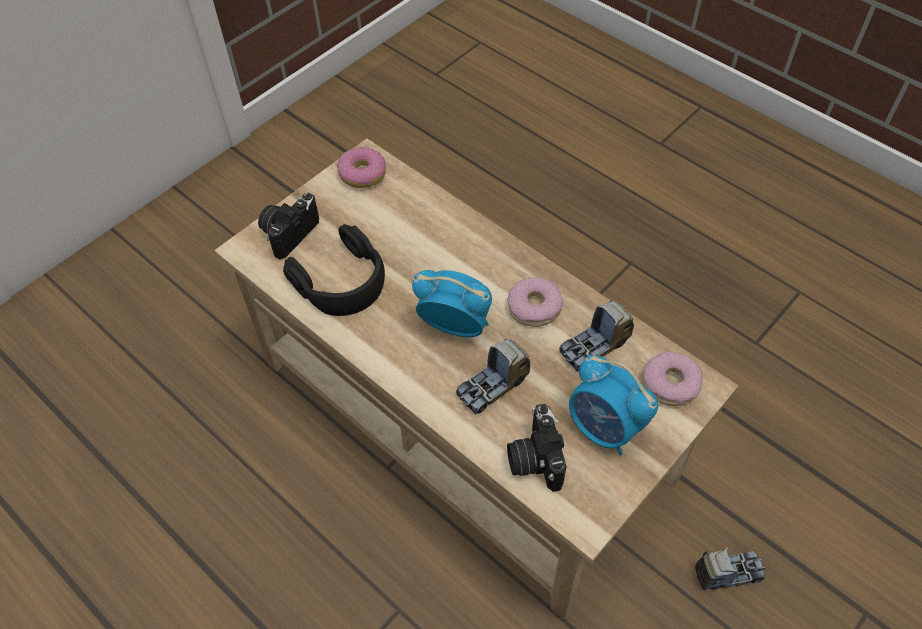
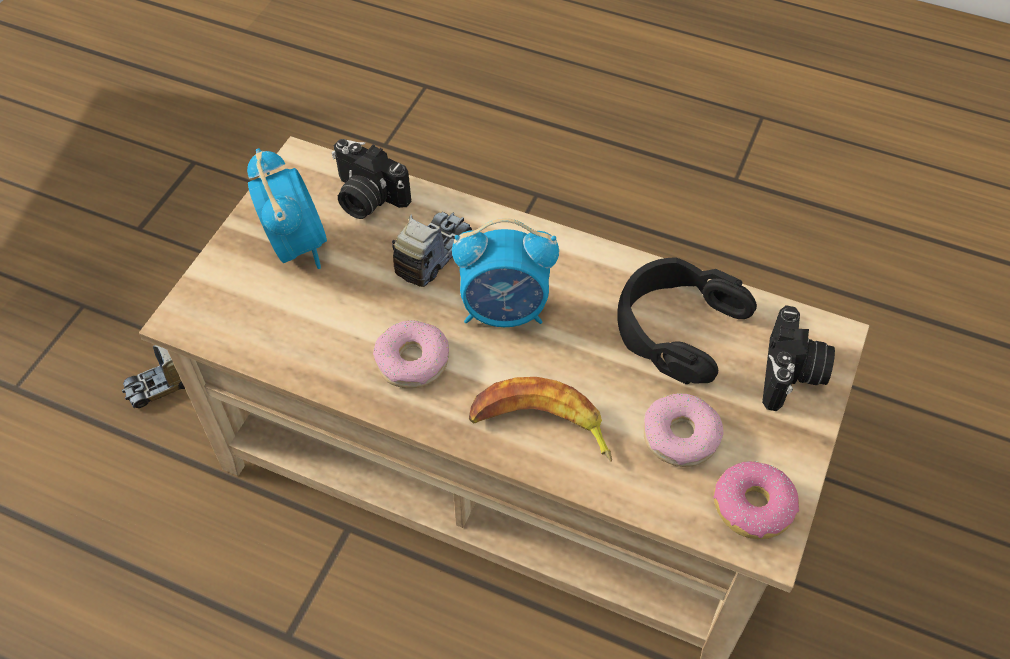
camera: 160 degrees right, 0 degrees up
(464, 244) = (540, 426): none -> banana
(534, 459) = (366, 198): camera -> camera turned 150 degrees clockwise
(595, 346) = (322, 331): toy truck -> none
(604, 428) = (296, 245): alarm clock -> alarm clock turned 45 degrees clockwise
(670, 384) = (223, 311): donut -> donut (680, 436)

